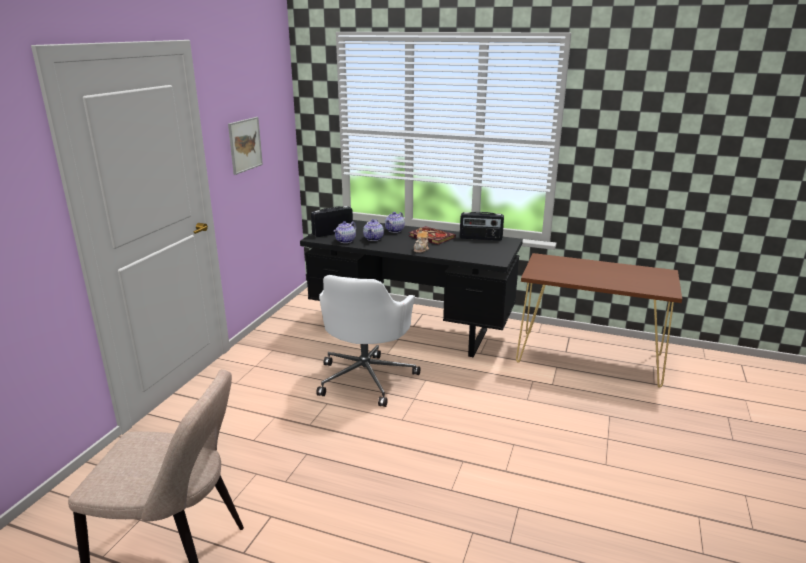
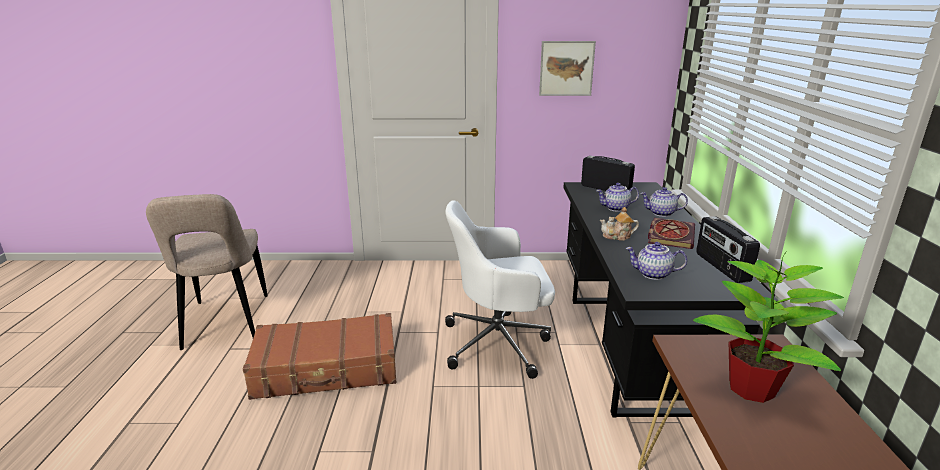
camera: 70 degrees right, 0 degrees up
(339, 476) = (327, 369): none -> brown suitcase
(345, 241) = (589, 198): teapot -> teapot (653, 274)
(573, 271) = (752, 388): none -> potted plant

